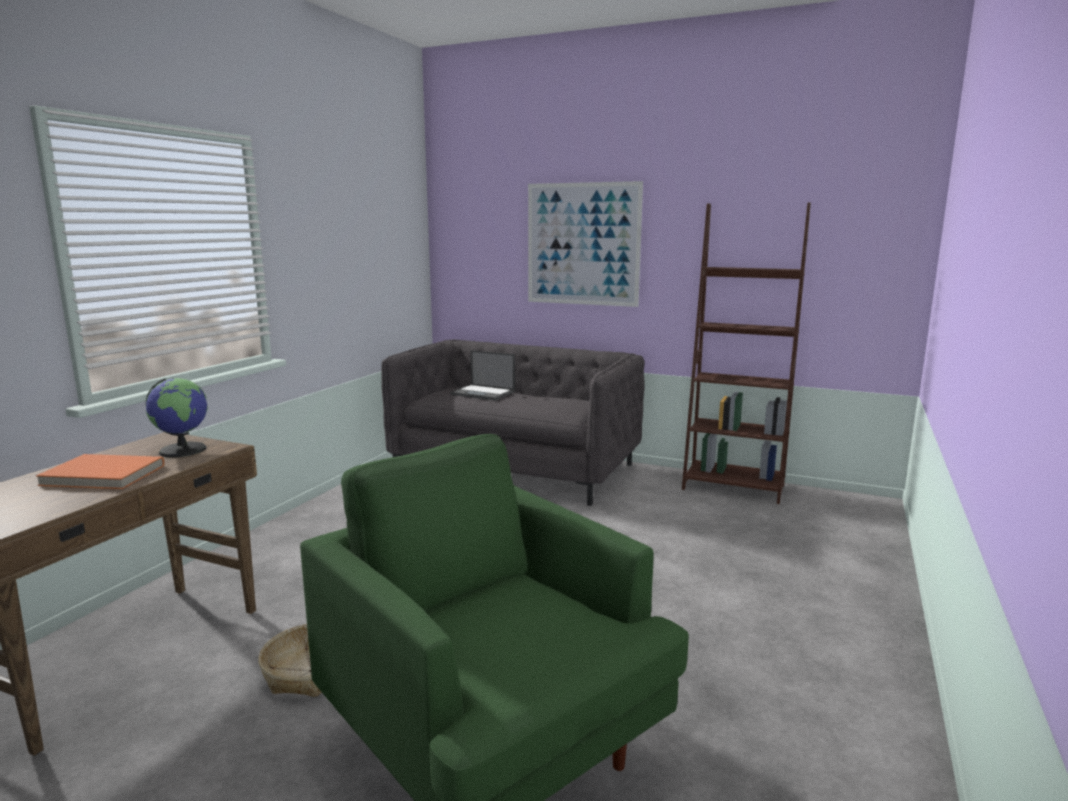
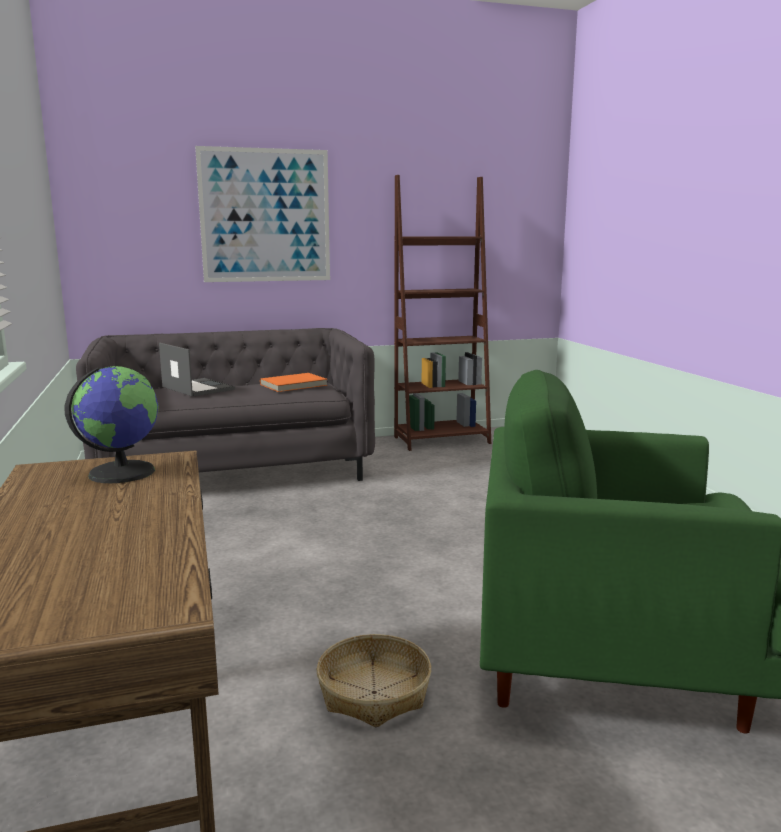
camera: 40 degrees left, 0 degrees up
(102, 476) = (104, 518): orange book -> orange book (294, 385)
(484, 393) = (197, 388): laptop -> laptop turned 120 degrees counterclockwise

